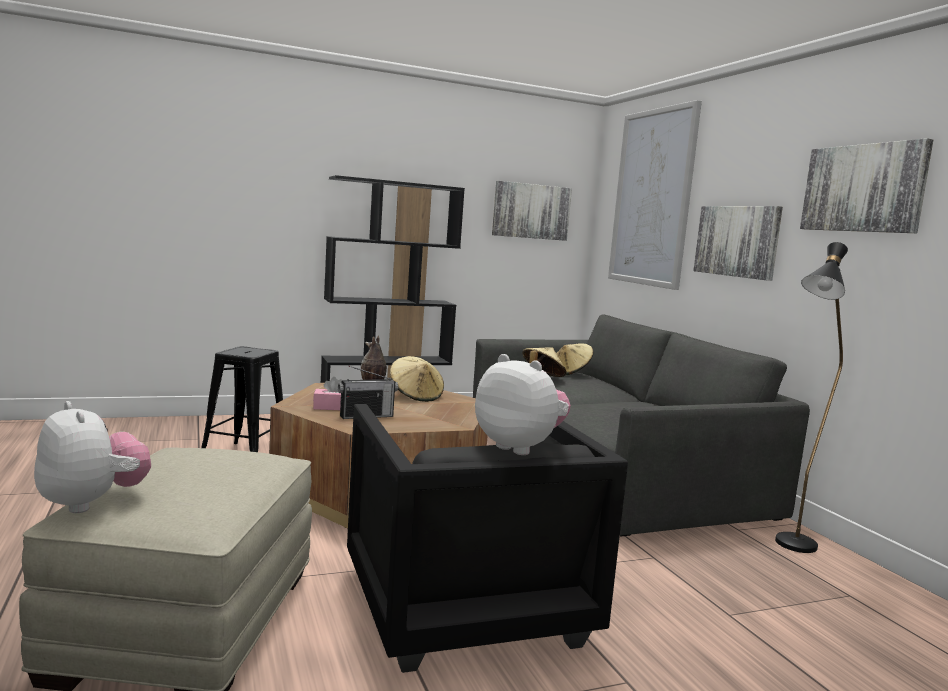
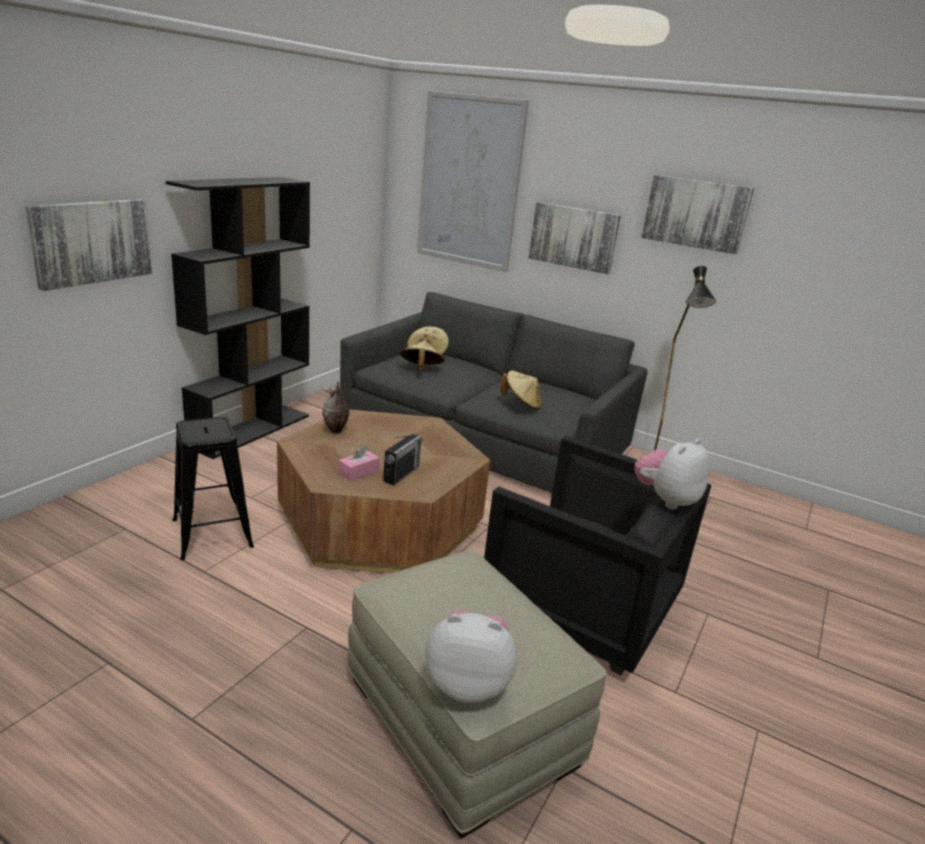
camera: 40 degrees left, 15 degrees up
(416, 396) = (384, 430): beige hat -> beige hat (521, 404)
(520, 447) = (666, 500): plush toy -> plush toy turned 45 degrees counterclockwise
(531, 211) = (342, 190): picture -> picture (92, 242)

